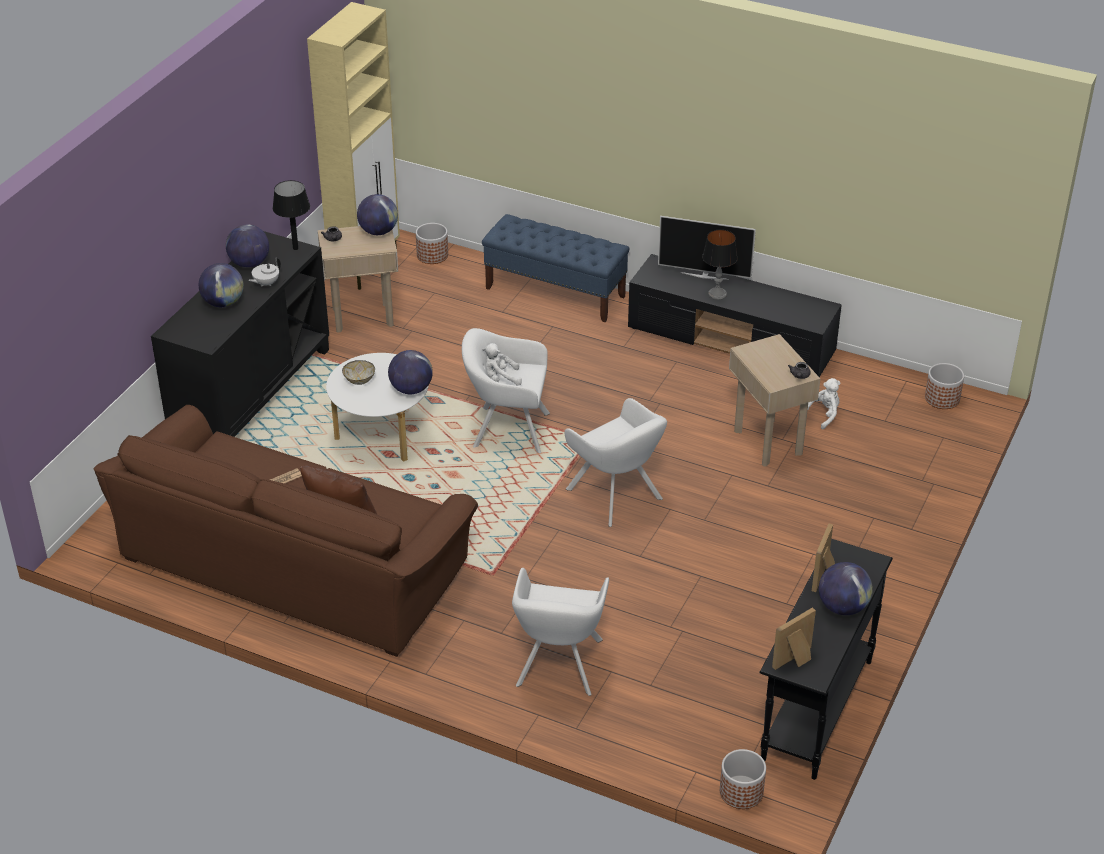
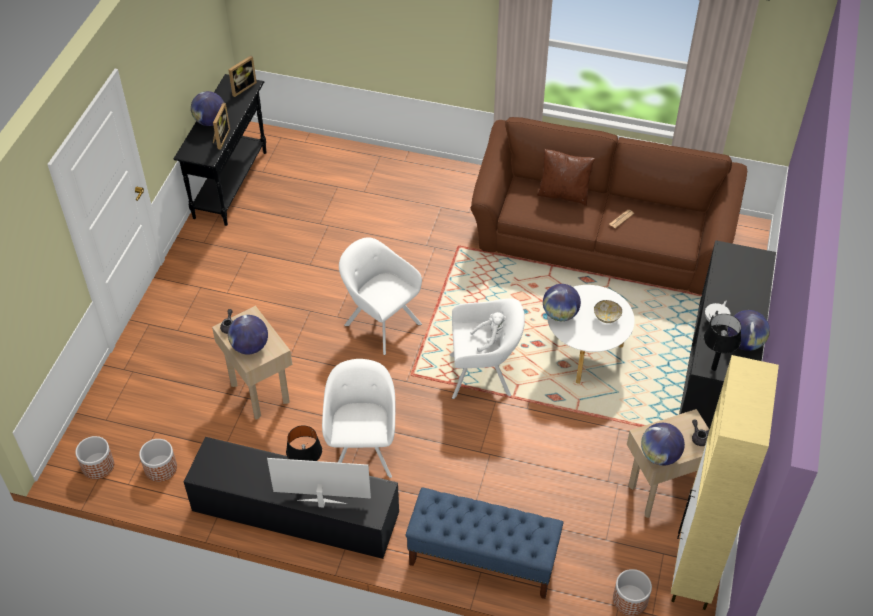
camera: 170 degrees right, 10 degrees up
(223, 303) = (739, 294): globe -> globe (250, 347)
(558, 666) = (398, 191): white armchair -> white armchair (363, 448)
(741, 792) = (277, 134): planter -> planter (160, 468)
(823, 415) = (210, 430): white plush toy -> none

